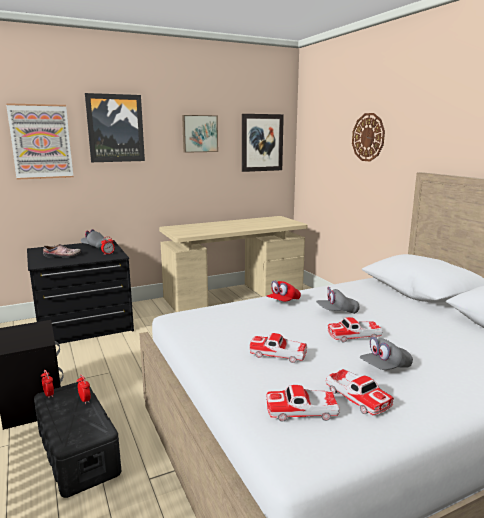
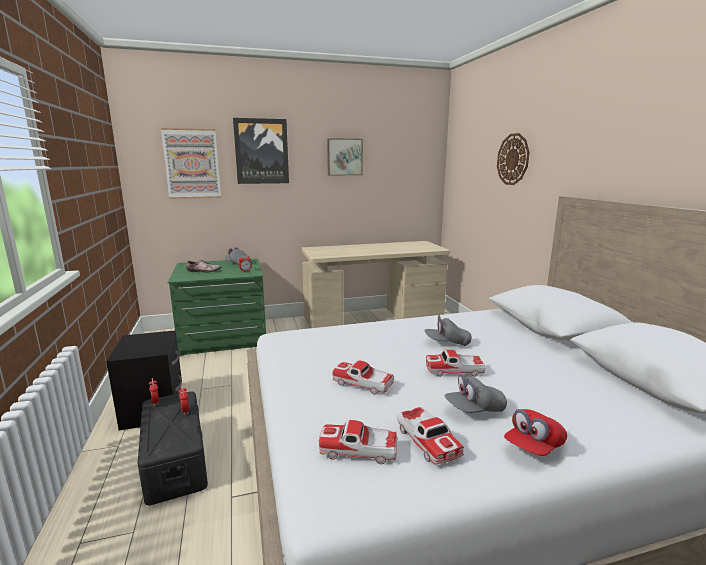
camera: 10 degrees right, 0 degrees up
(84, 325) = (224, 337): black dresser -> green dresser
(262, 142) = (408, 166): picture -> none
(283, 302) = (394, 328): red cap -> red cap (534, 446)

